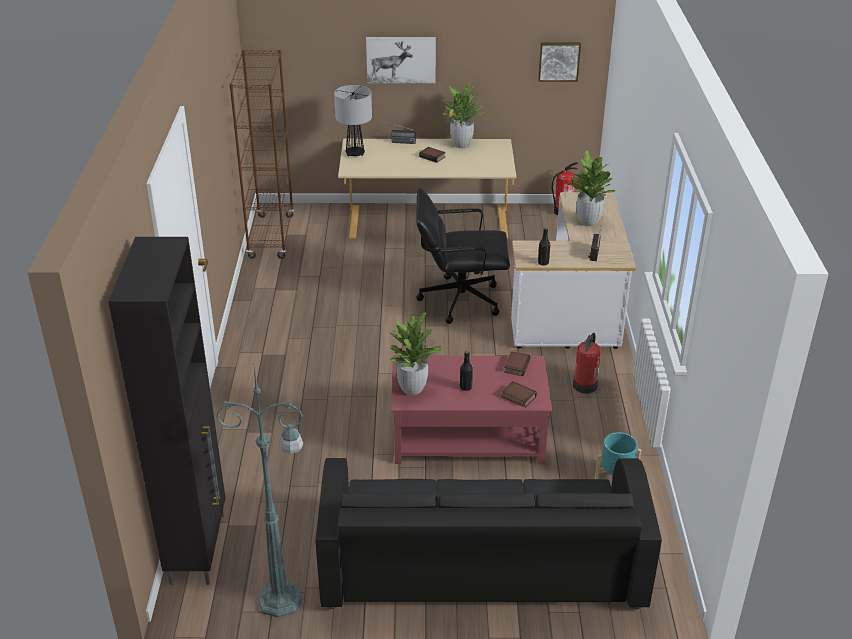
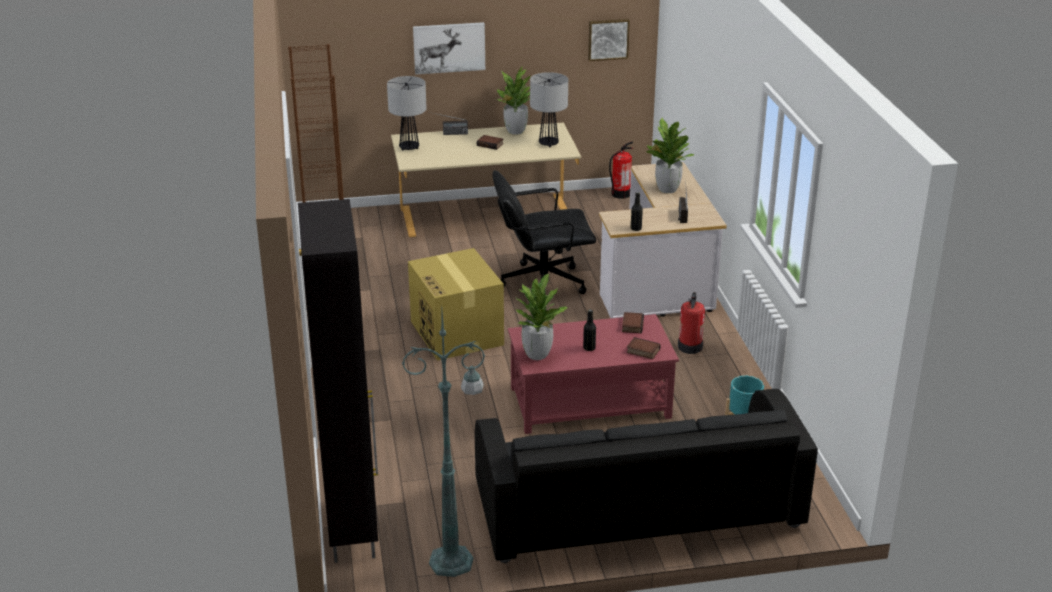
camera: 10 degrees left, 5 degrees down
(363, 345) = (457, 333): none -> cardboard box
(488, 160) = (548, 144): none -> table lamp

